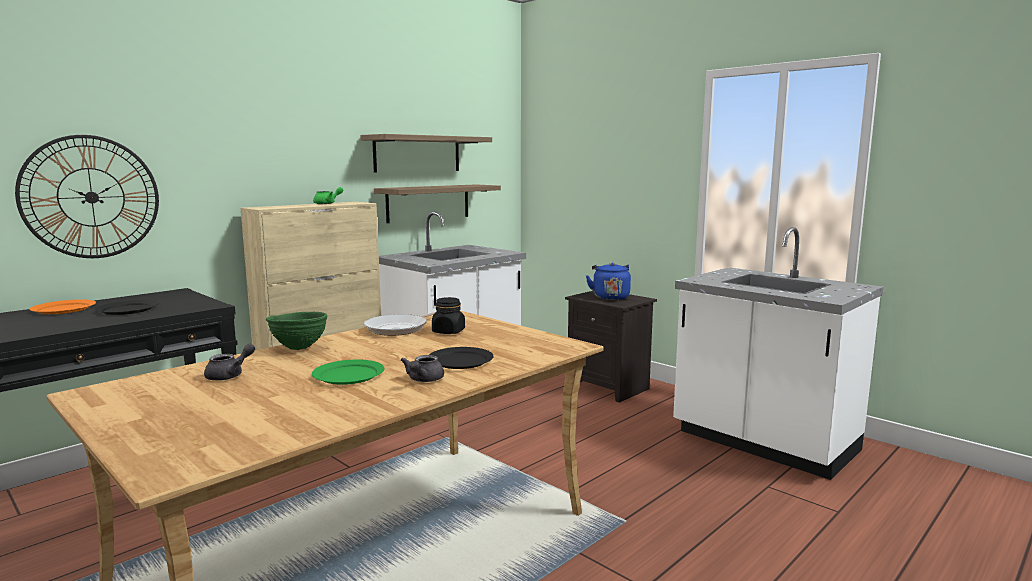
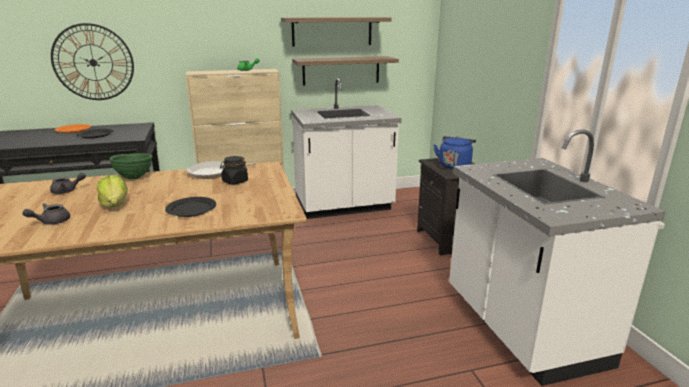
camera: 30 degrees right, 10 degrees up
(348, 375) = (115, 205): green plate -> lettuce
(423, 380) = (140, 220): grey teapot -> grey teapot (51, 222)

